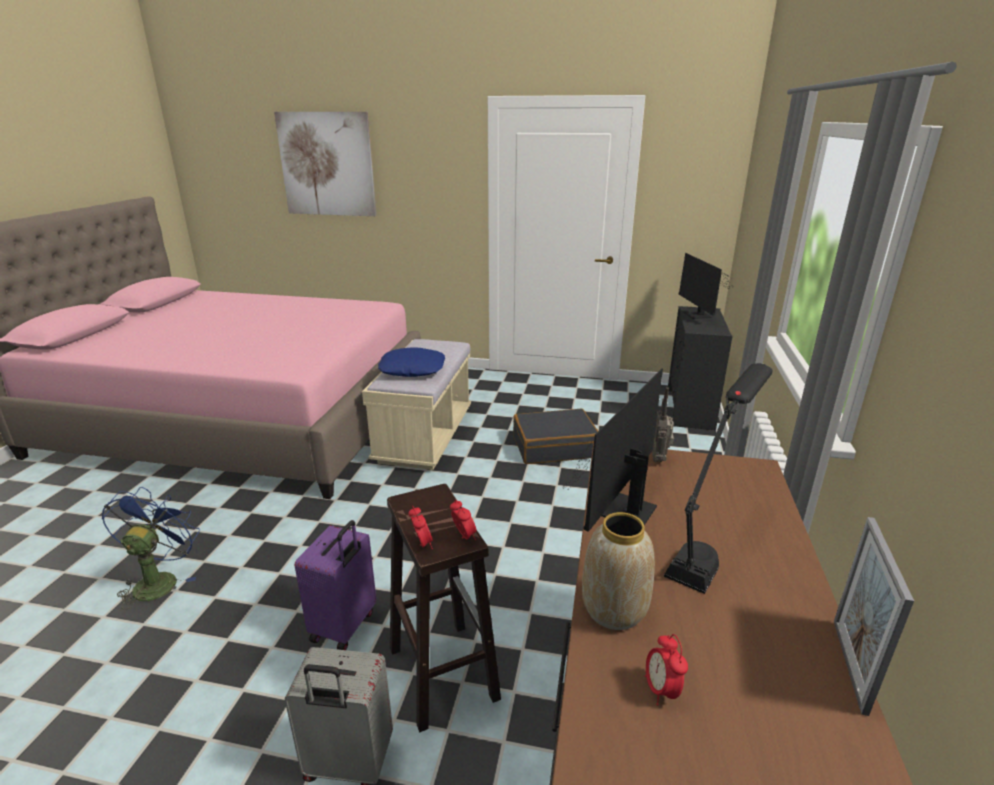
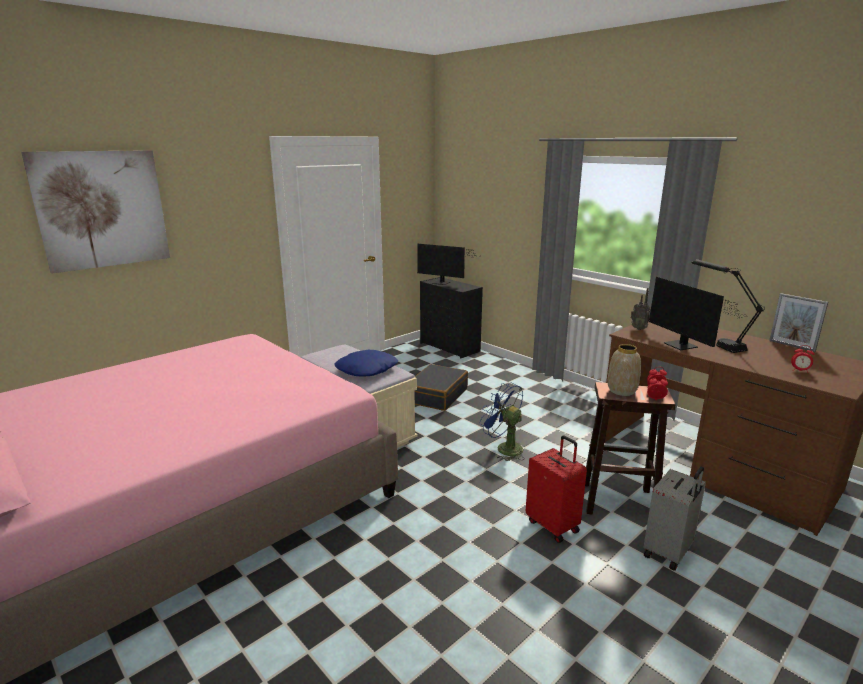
camera: 55 degrees left, 5 degrees down
(159, 580) = (417, 611): blue fan -> blue fan (504, 448)
(345, 626) = (553, 525): purple suitcase -> red suitcase
(615, 610) = (752, 365): vase -> vase (622, 390)

